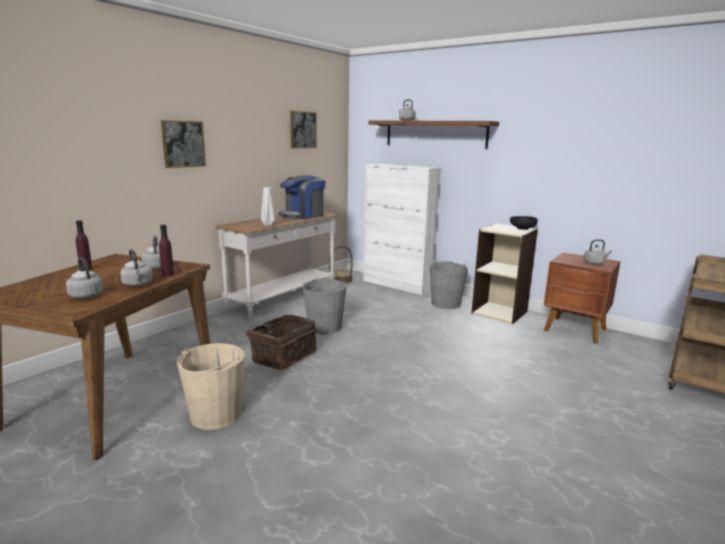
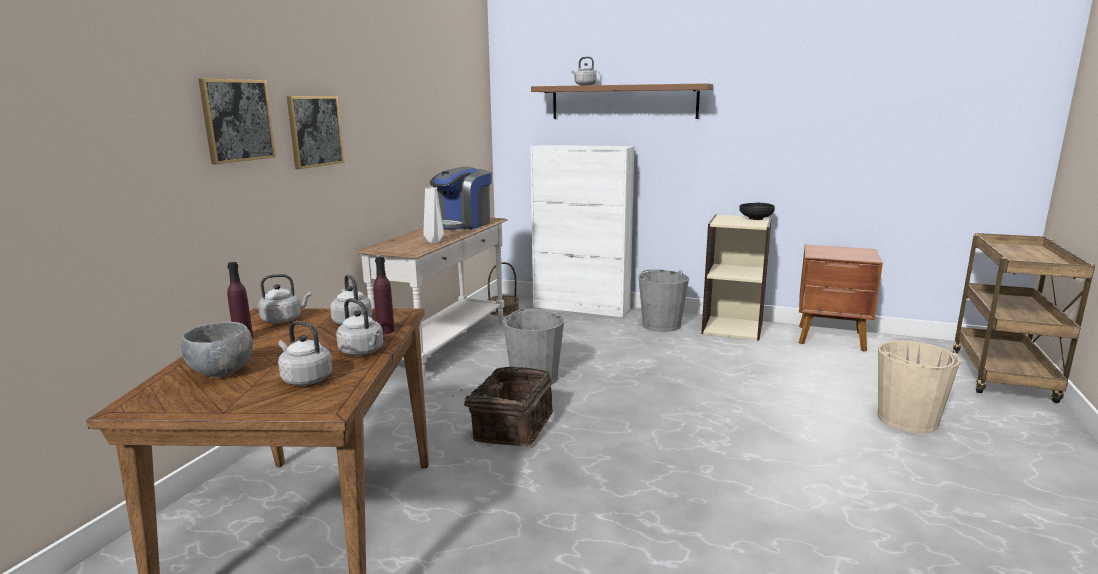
camera: 15 degrees left, 0 degrees up
(49, 286) = (222, 372): none -> grey bowl
(215, 415) = (486, 527): beige bucket -> beige bucket (907, 420)
(303, 130) = (445, 102): picture -> picture (237, 120)
(595, 263) = (854, 254): grey kettle -> grey kettle (284, 319)

